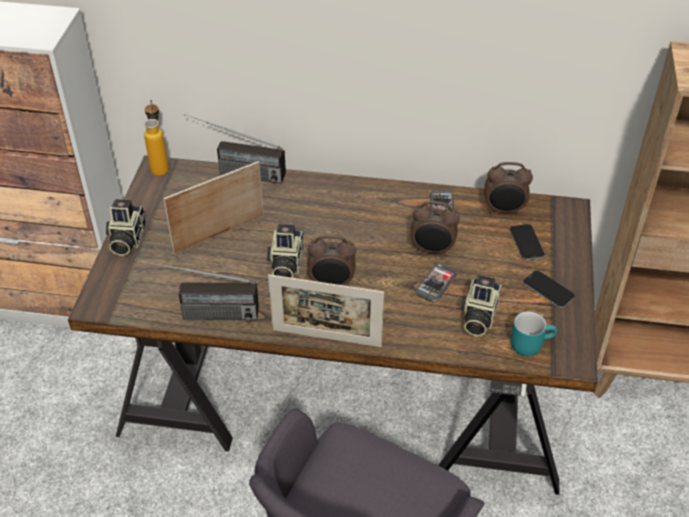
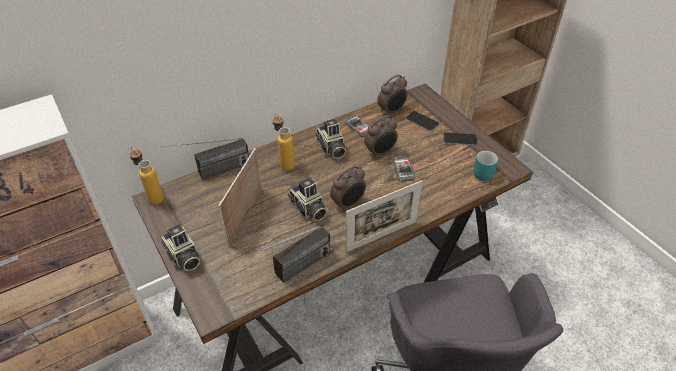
camera: 40 degrees left, 0 degrees up
(316, 203) = (284, 163): none -> bottle
(477, 317) = (444, 174): camera -> camera (331, 149)

